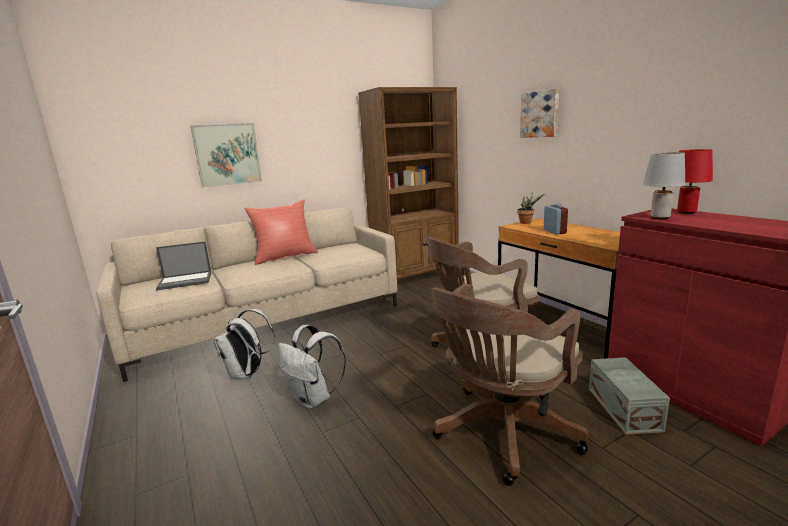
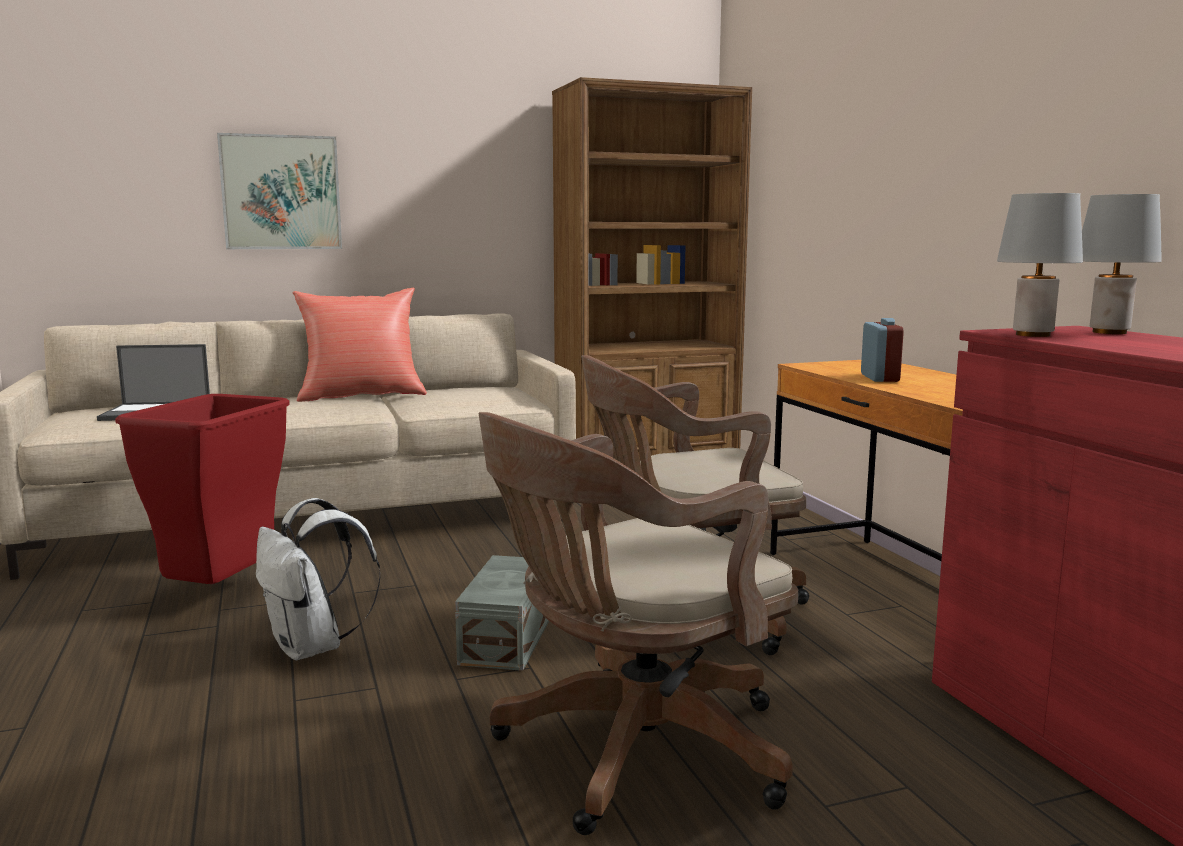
camera: 10 degrees right, 5 degrees down
(247, 374) = (223, 595): white backpack -> red trash can
(527, 223) = (843, 363): potted plant -> none
(540, 114) = (890, 138): picture -> none
(624, 408) = (924, 747): grey storage box -> grey storage box (509, 638)
(687, 212) = (1110, 332): red table lamp -> grey table lamp

